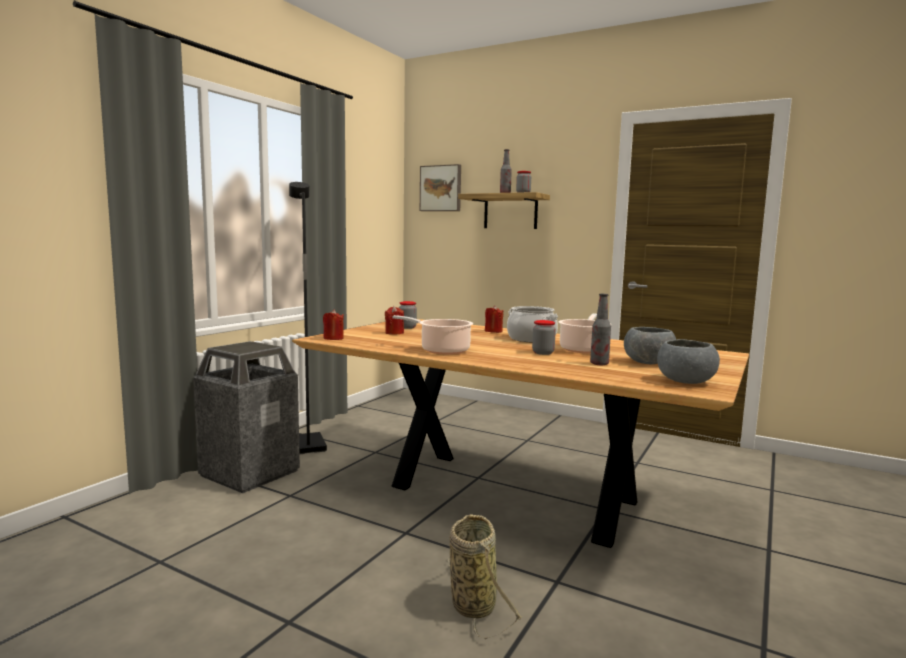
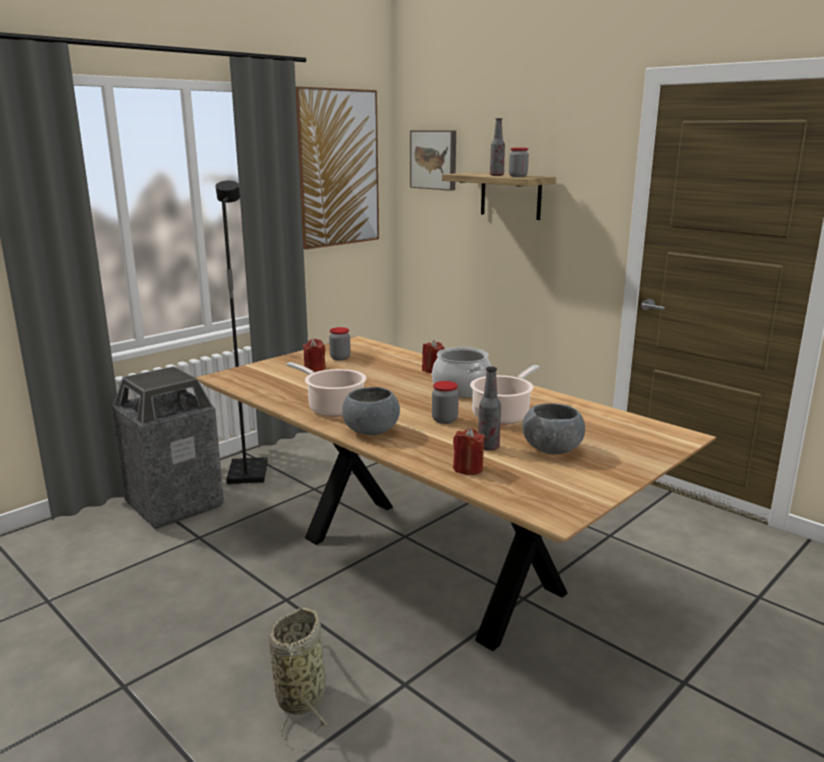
camera: 15 degrees right, 10 degrees up
(333, 338) = (239, 377): red candle -> red candle (468, 468)
(366, 190) = (337, 168): none -> picture
(685, 381) = (554, 492): grey bowl -> grey bowl (371, 431)

